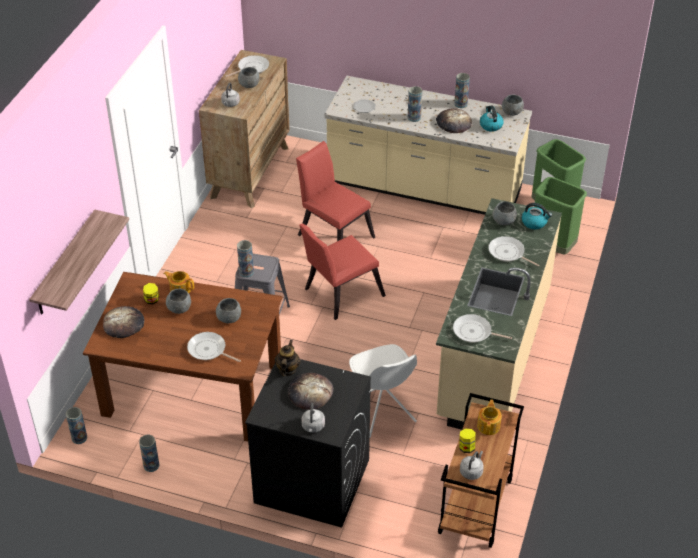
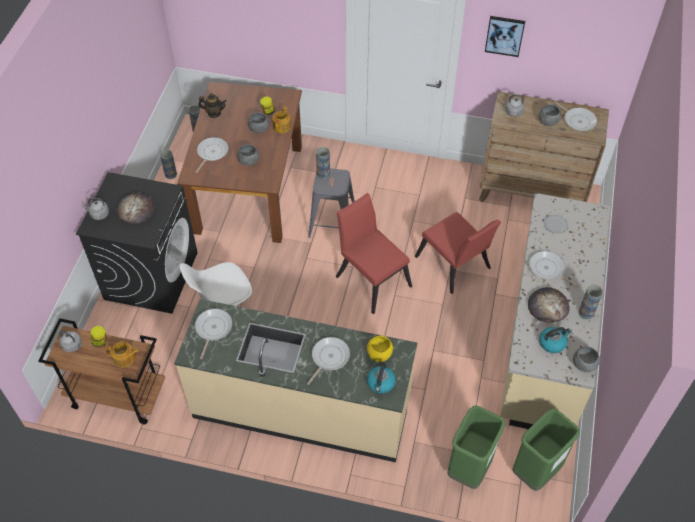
camera: 85 degrees right, 10 degrees up
(65, 264) = (245, 27): shelf -> none
(124, 324) = (240, 99): bread -> none
(188, 52) = (504, 35): none -> picture
(287, 370) = (163, 192): teapot -> teapot (214, 113)
(333, 233) = (454, 266): red chair -> red chair turned 105 degrees clockwise
(414, 117) = (548, 269): vase -> frying pan
(504, 221) = (379, 354): grey bowl -> yellow bowl

